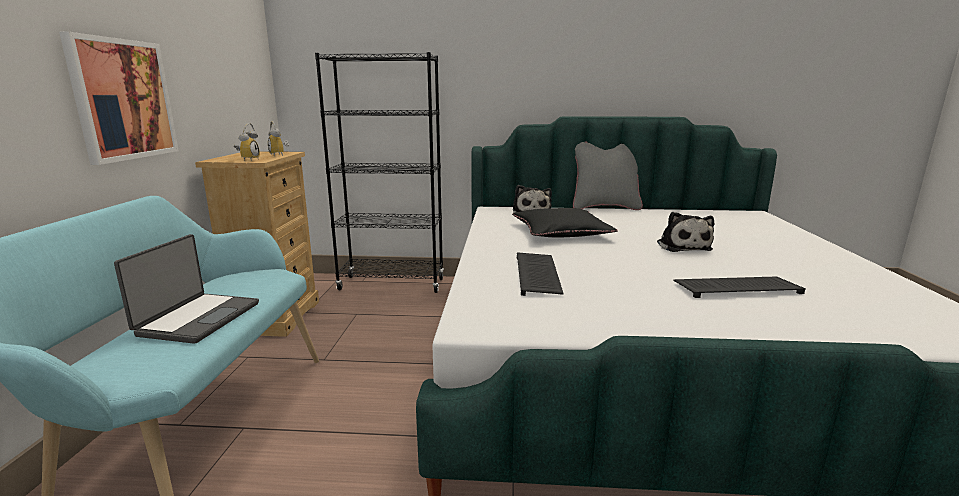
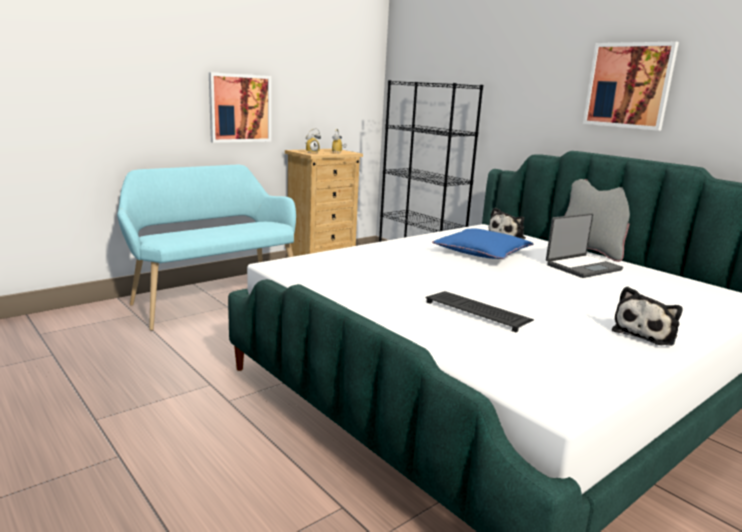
camera: 45 degrees right, 0 degrees up
(198, 318) = (212, 232): laptop -> laptop (582, 267)
(538, 275) = (378, 263): keyboard -> none
(561, 232) = (482, 252): black pillow -> blue pillow
(602, 50) = (628, 85): none -> picture
(682, 246) = (544, 287): plush toy -> plush toy (646, 333)

